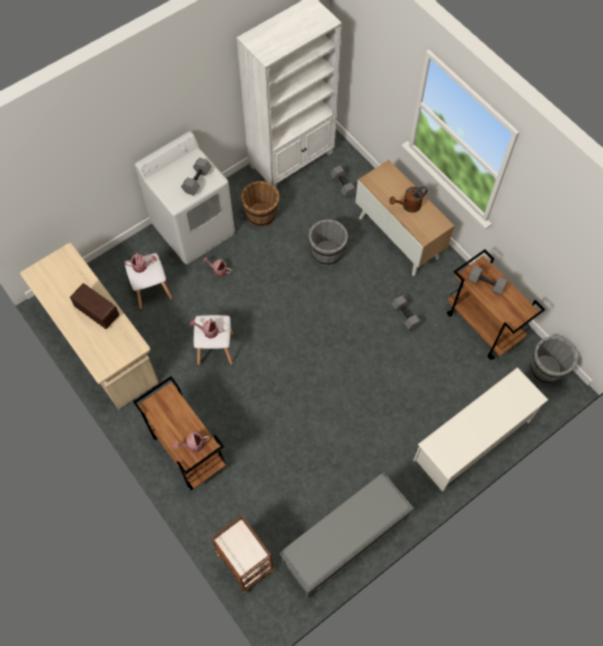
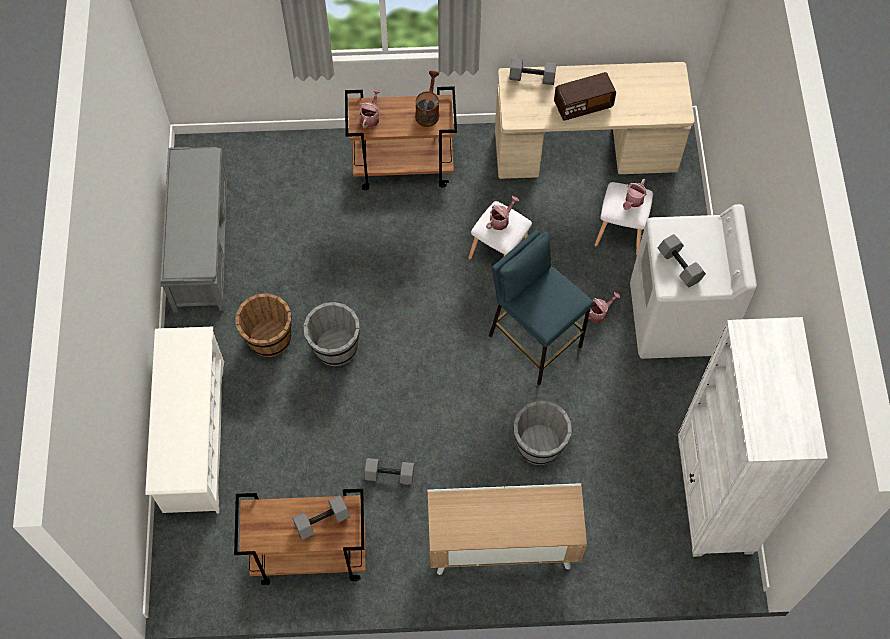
camera: 125 degrees right, 0 degrees up
(246, 562) = (255, 153): brown cart -> none
(261, 215) = (648, 406): brown bucket -> brown bucket (269, 339)
(263, 293) = (534, 341): none -> blue stool
(343, 186) = (628, 534): grey dumbbell -> grey dumbbell (531, 78)
(408, 206) = (497, 515): brown watering can -> brown watering can (428, 112)
(546, 370) = (202, 582): grey bucket -> grey bucket (335, 347)

